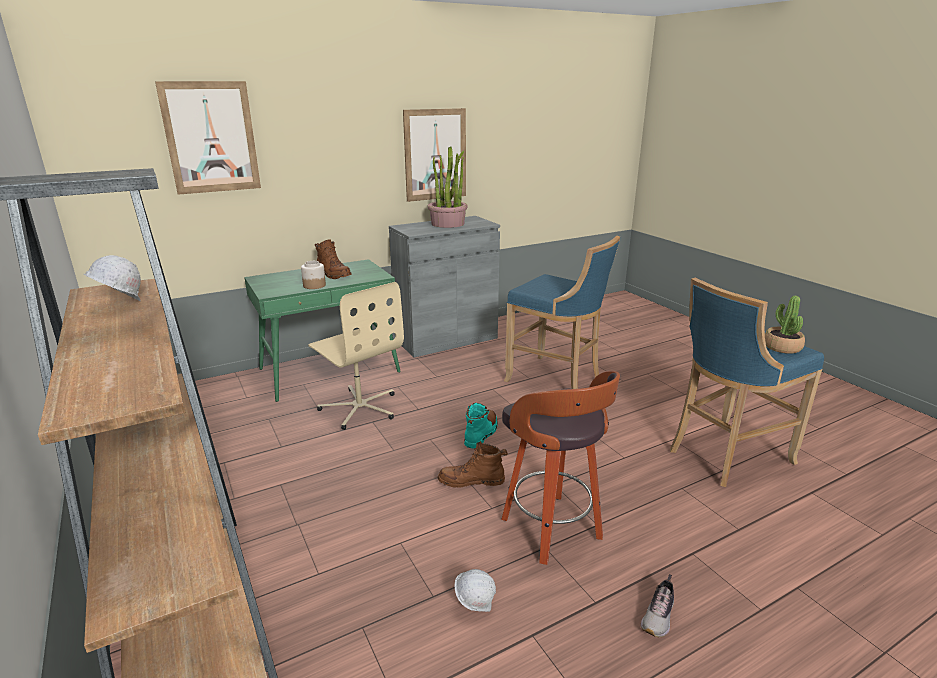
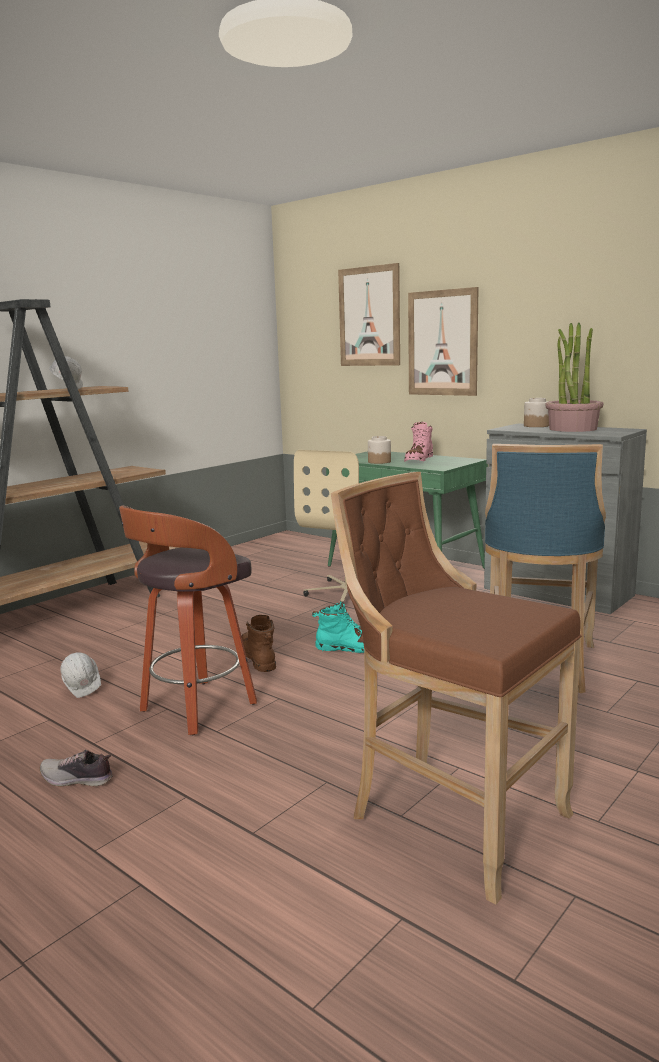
camera: 70 degrees right, 10 degrees down
(333, 274) = (418, 460): brown boot -> pink boot
(414, 225) = (536, 426): none -> jar
(435, 155) = (592, 337): picture -> picture (442, 343)
(725, 455) = (451, 818): blue stool -> brown stool
(781, 347) = (481, 631): potted plant -> none

